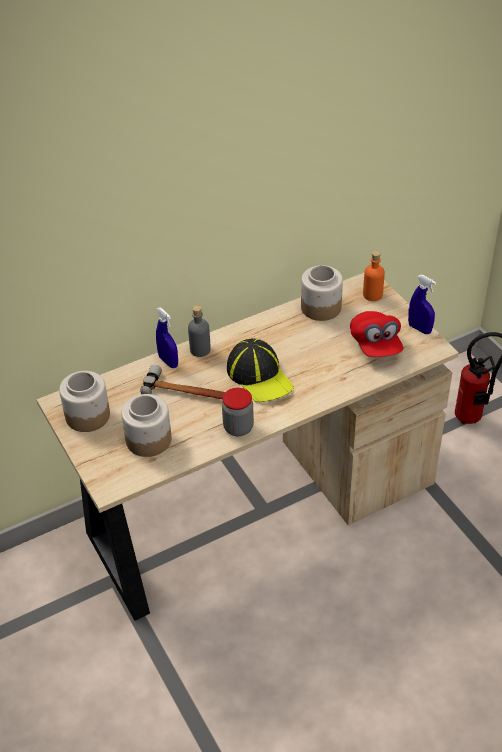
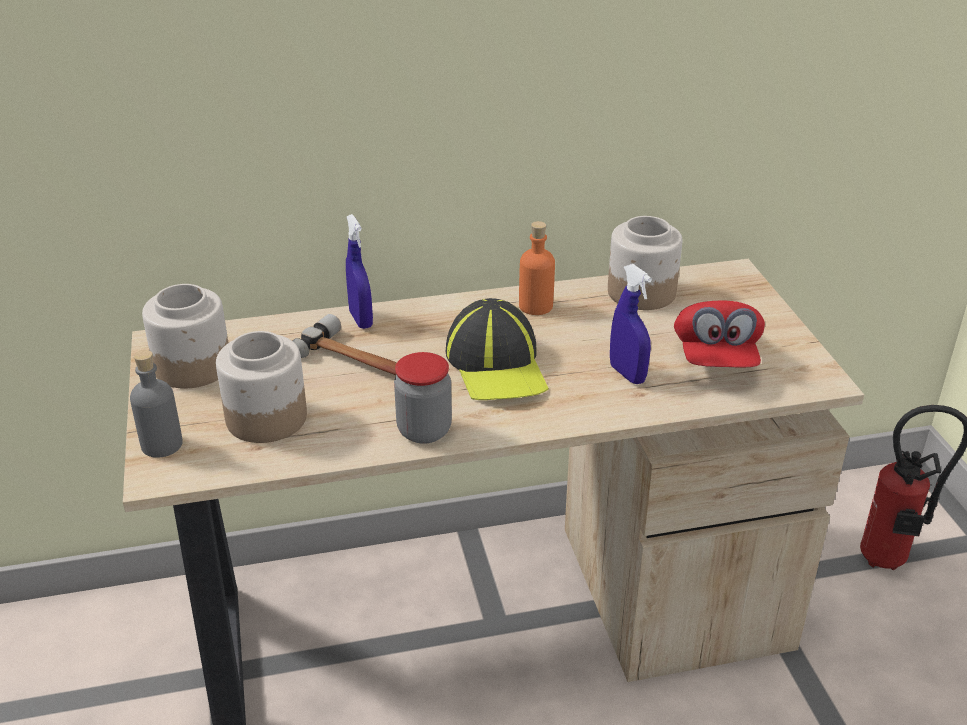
camera: 15 degrees right, 10 degrees down
(200, 350) = (419, 313): grey bottle -> grey bottle (162, 444)
(372, 295) = (735, 290): orange bottle -> orange bottle (536, 306)
(419, 328) = (802, 348): blue spray bottle -> blue spray bottle (627, 374)

